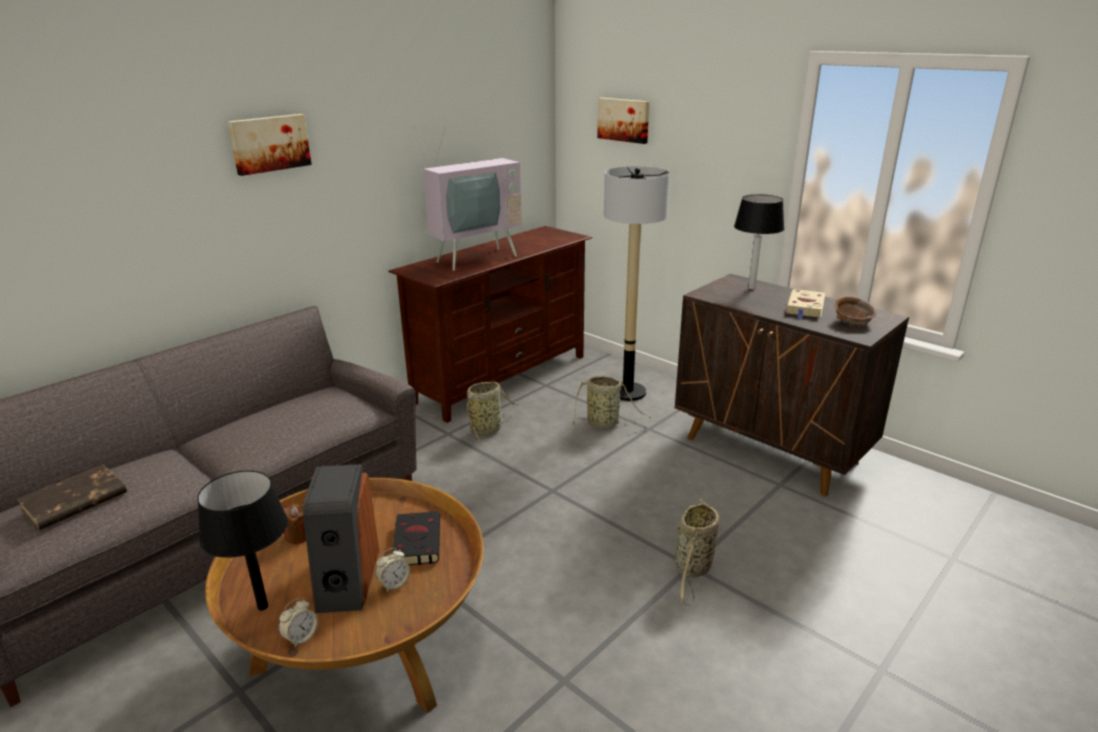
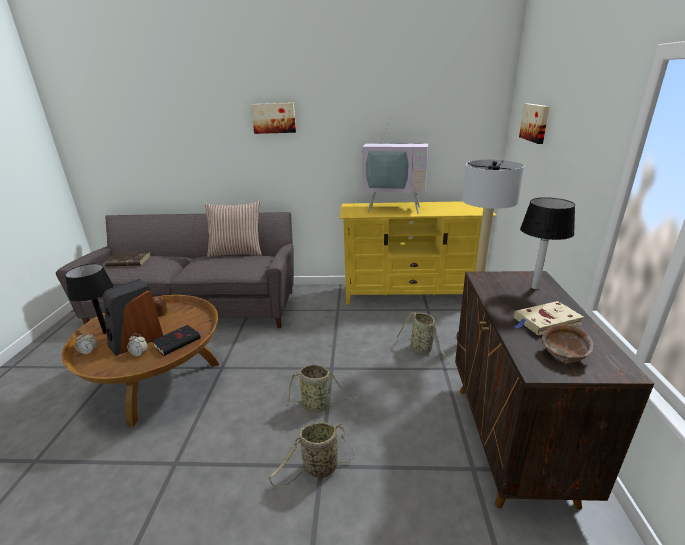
camera: 50 degrees right, 0 degrees up
(270, 402) = (237, 252): none -> pillow
(487, 429) = (357, 318): basket -> basket (318, 406)
(501, 378) = (410, 294): brown tv stand -> yellow tv stand

